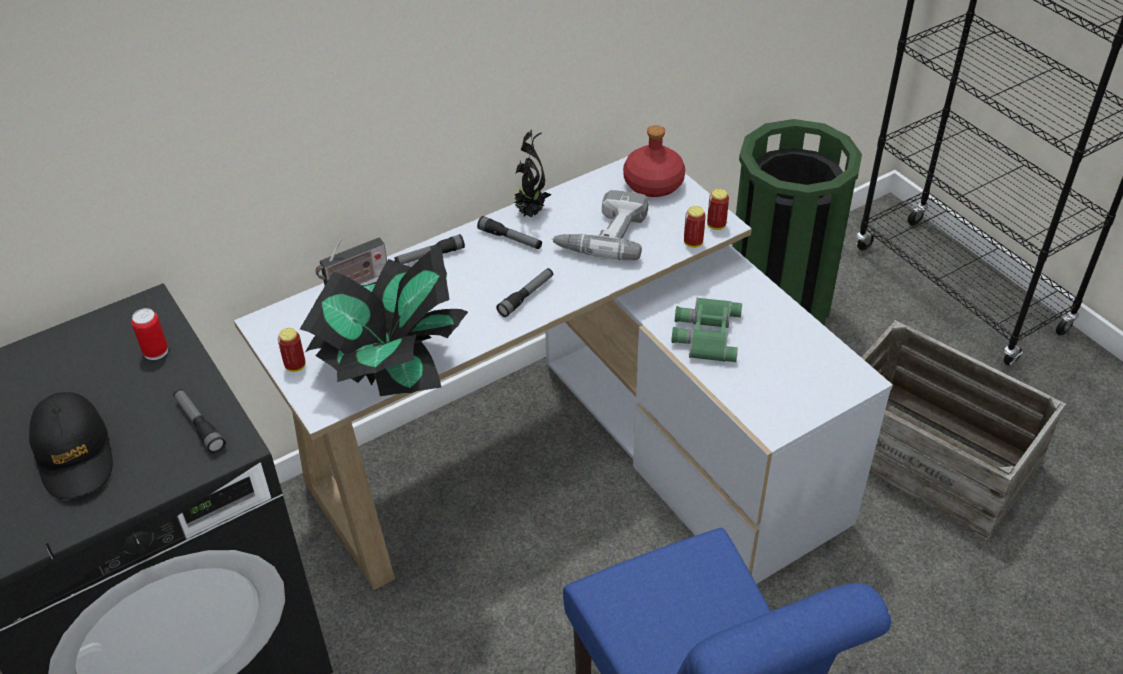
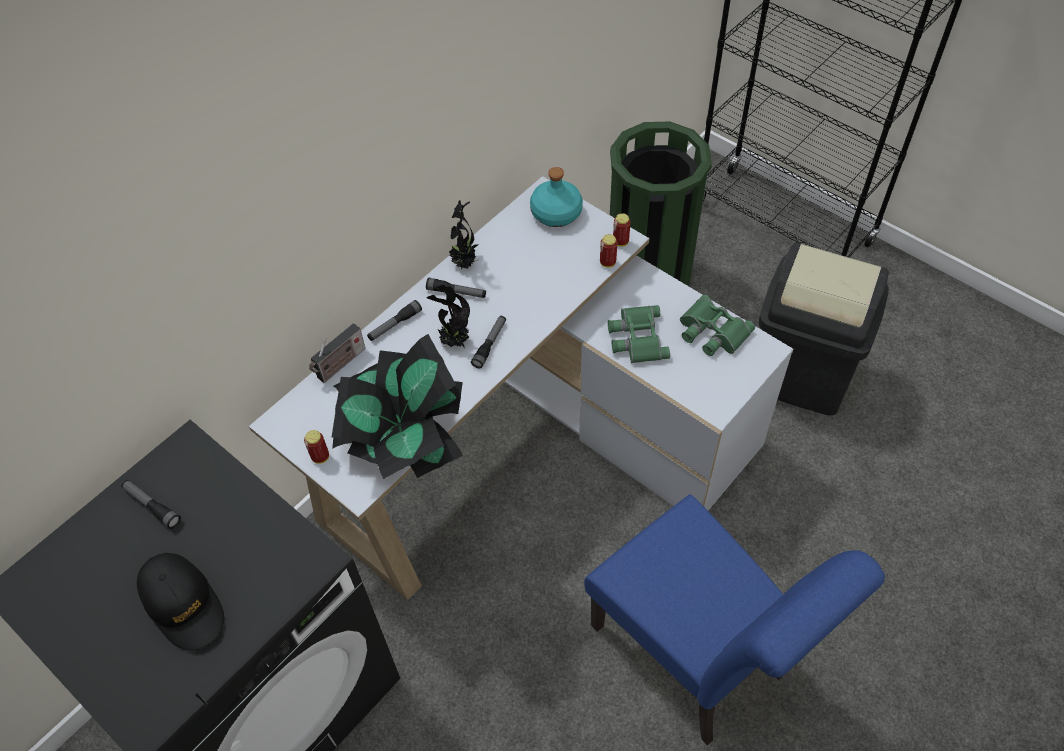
camera: 15 degrees left, 10 degrees up
(155, 351) = (212, 488): can -> none
(199, 425) = (281, 548): flashlight -> flashlight (152, 506)
(486, 286) = (453, 342): none -> potted plant
(603, 234) = (531, 270): power drill -> none
(652, 184) = (555, 213): red bottle -> turquoise bottle
(797, 346) = (711, 332): none -> green binoculars
(931, 455) = (801, 373): crate -> black trash can

